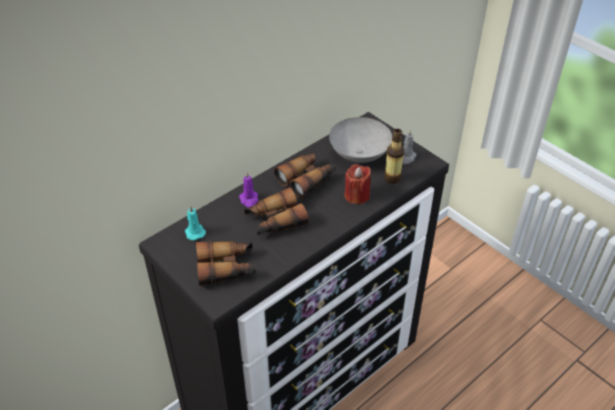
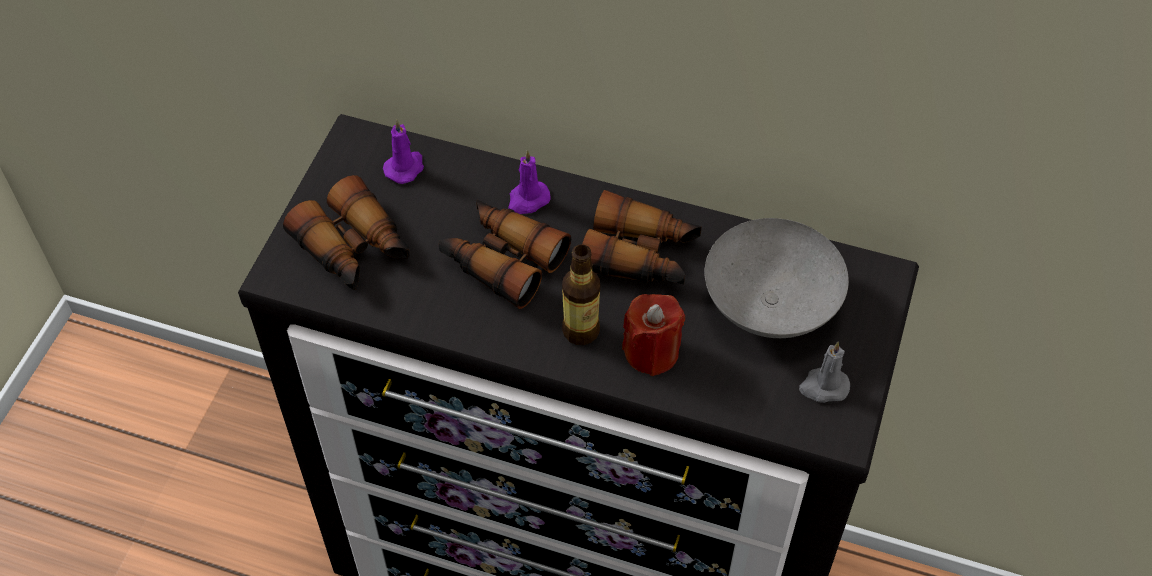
camera: 60 degrees right, 10 degrees up
(194, 232) = (405, 167): turquoise candle -> purple candle
(392, 178) = (743, 388): bottle -> bottle (581, 330)

